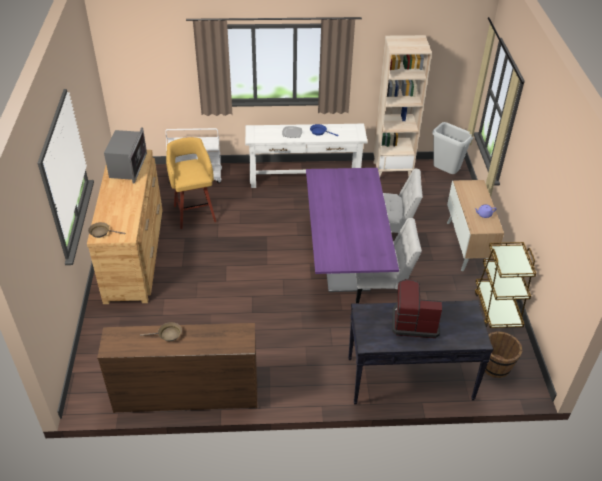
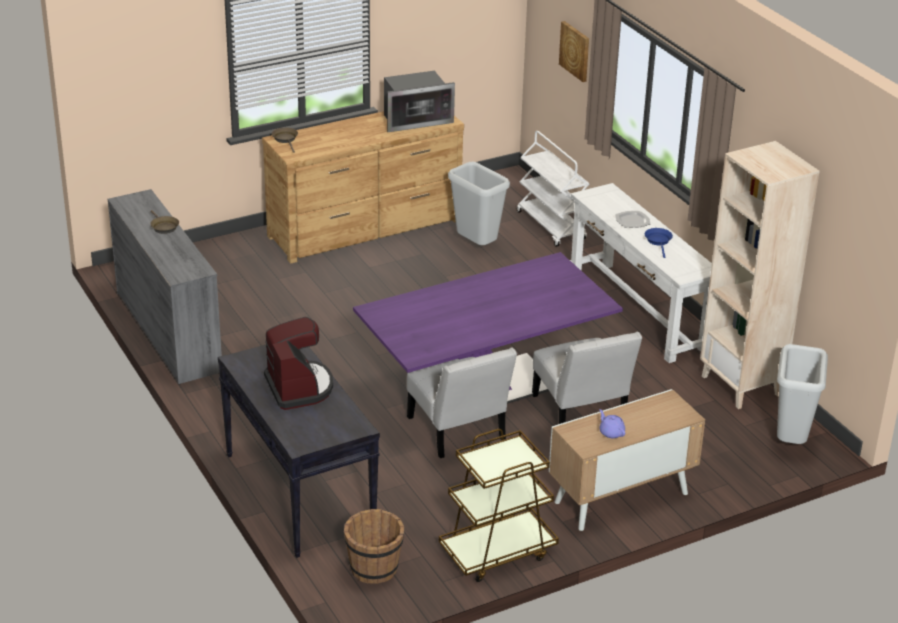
camera: 65 degrees right, 10 degrees down
(166, 68) = (575, 51): none -> picture
(186, 395) = (169, 331): brown dresser -> grey dresser
(194, 212) = (477, 246): yellow stool -> grey trash can

